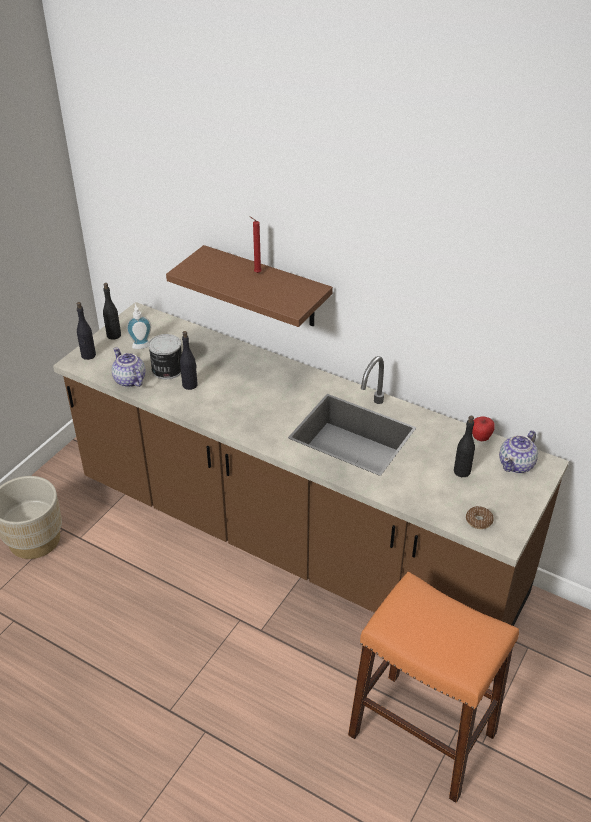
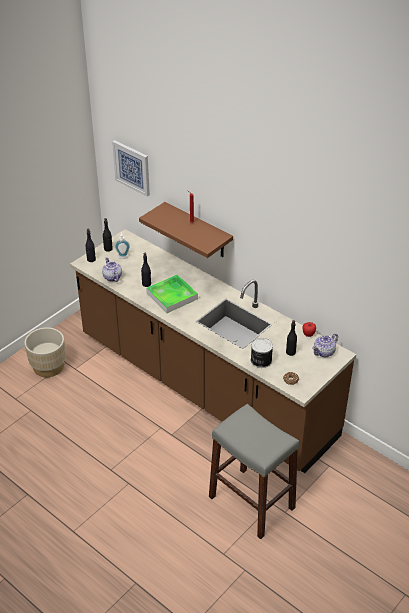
camera: 10 degrees right, 0 degrees up
(141, 194) = (132, 167): none -> picture
(167, 369) = (135, 273): can -> can (260, 360)
(237, 400) = (172, 296): none -> tray
(422, 734) = (251, 502): orange stool -> grey stool

